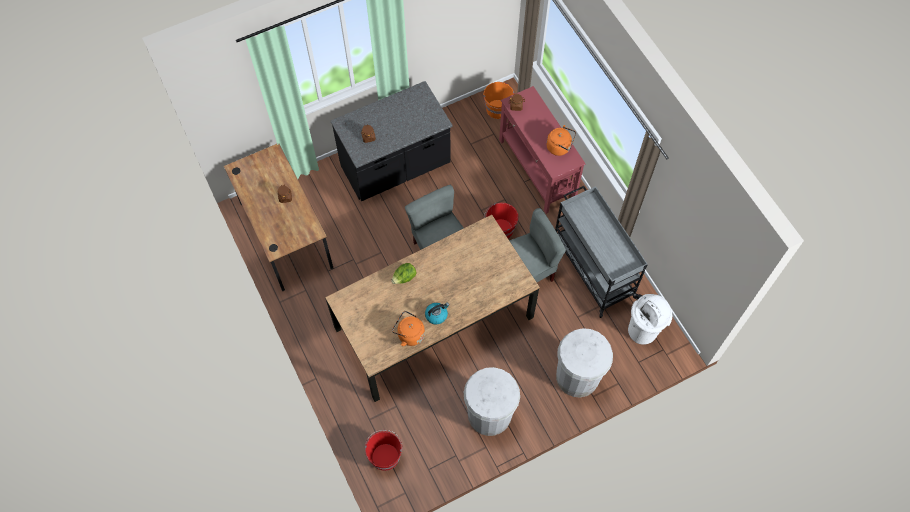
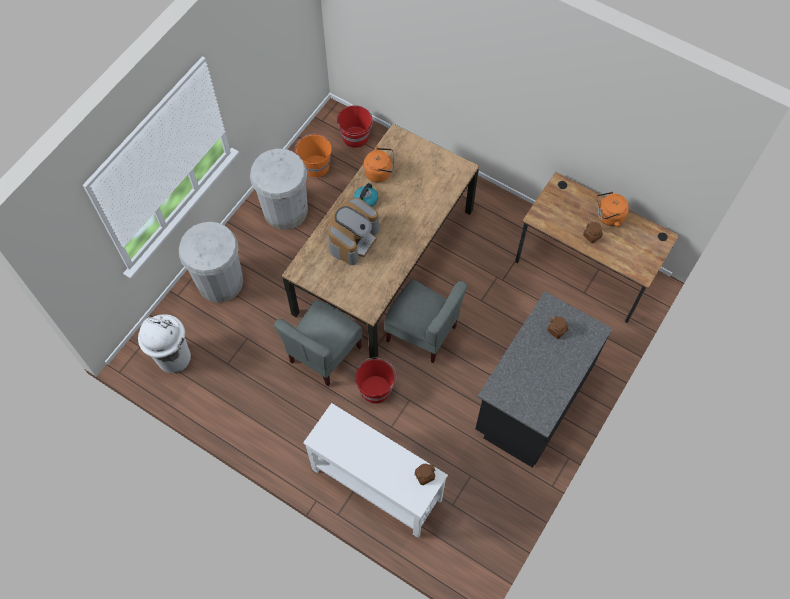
camera: 150 degrees right, 0 degrees up
(404, 278) = (418, 218): lettuce -> none
(466, 287) = (353, 239): none -> coffee machine
(498, 109) = (468, 542): orange bucket -> orange bucket (315, 165)
(536, 170) = (376, 484): red console table -> white console table
(560, 147) = (342, 447): orange kettle -> orange kettle (608, 217)
(592, 266) = (257, 399): grey cart -> none

